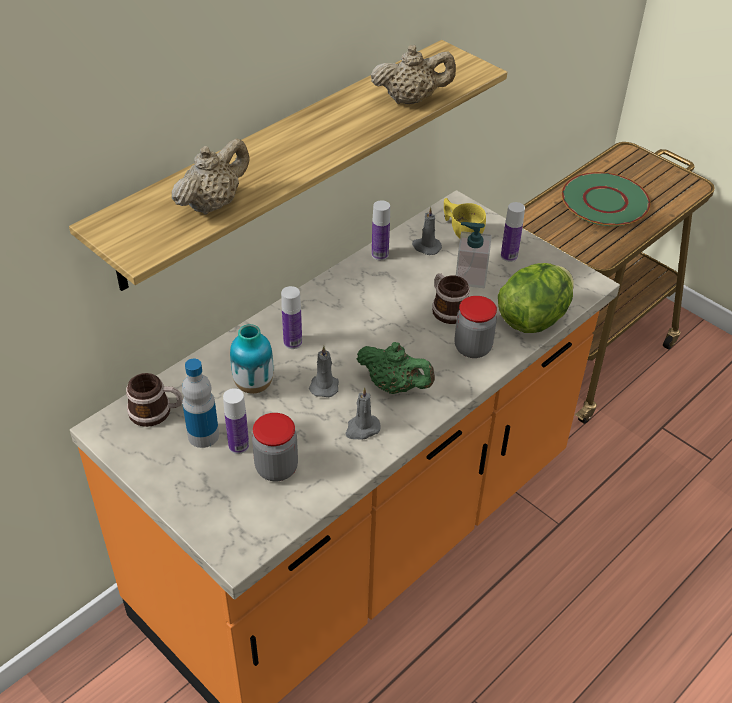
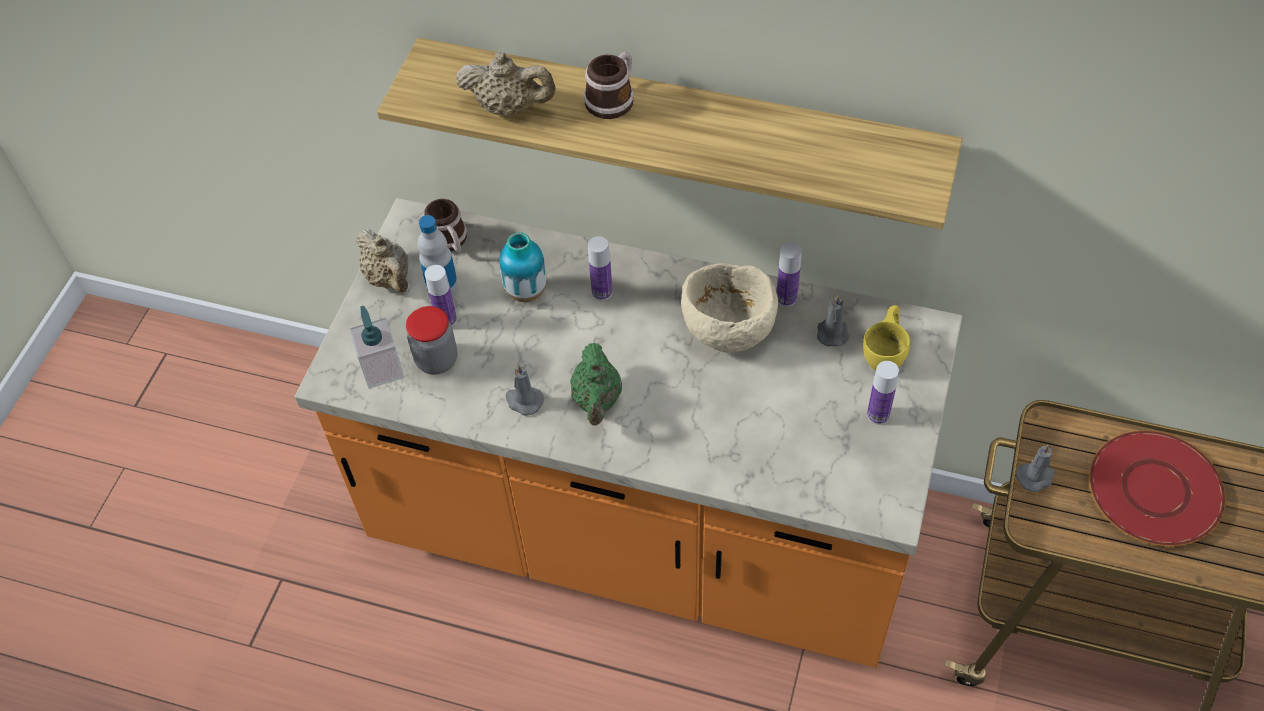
camera: 65 degrees right, 10 degrees up
(324, 385) = (561, 345): grey candle -> grey candle (1035, 477)
(384, 293) = (727, 330): none -> beige bowl
(411, 100) = (805, 166): beige teapot -> beige teapot (389, 278)
(447, 308) = (744, 395): mug -> mug (613, 98)
(470, 277) = (813, 394): soap dispenser -> soap dispenser (382, 369)
(472, 348) = (698, 443): jar -> none
(533, 318) = (786, 480): lettuce -> none
(605, 202) = (1154, 490): green plate -> red plate

